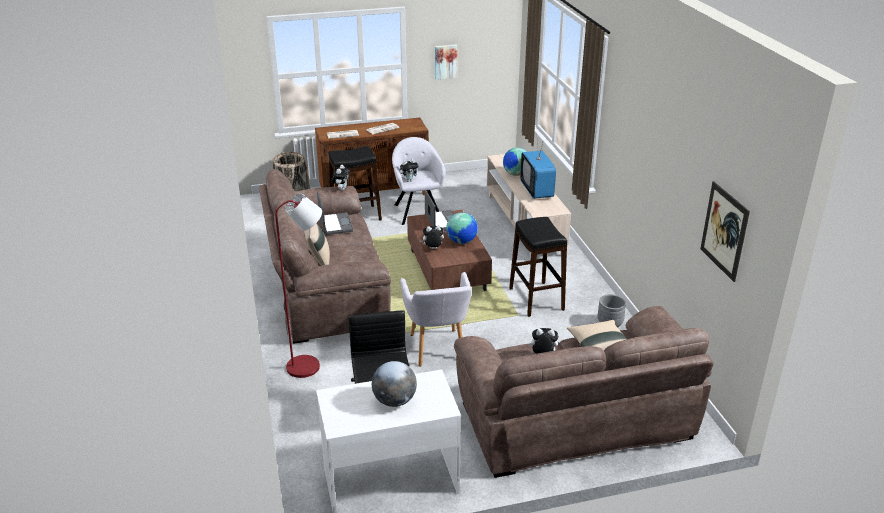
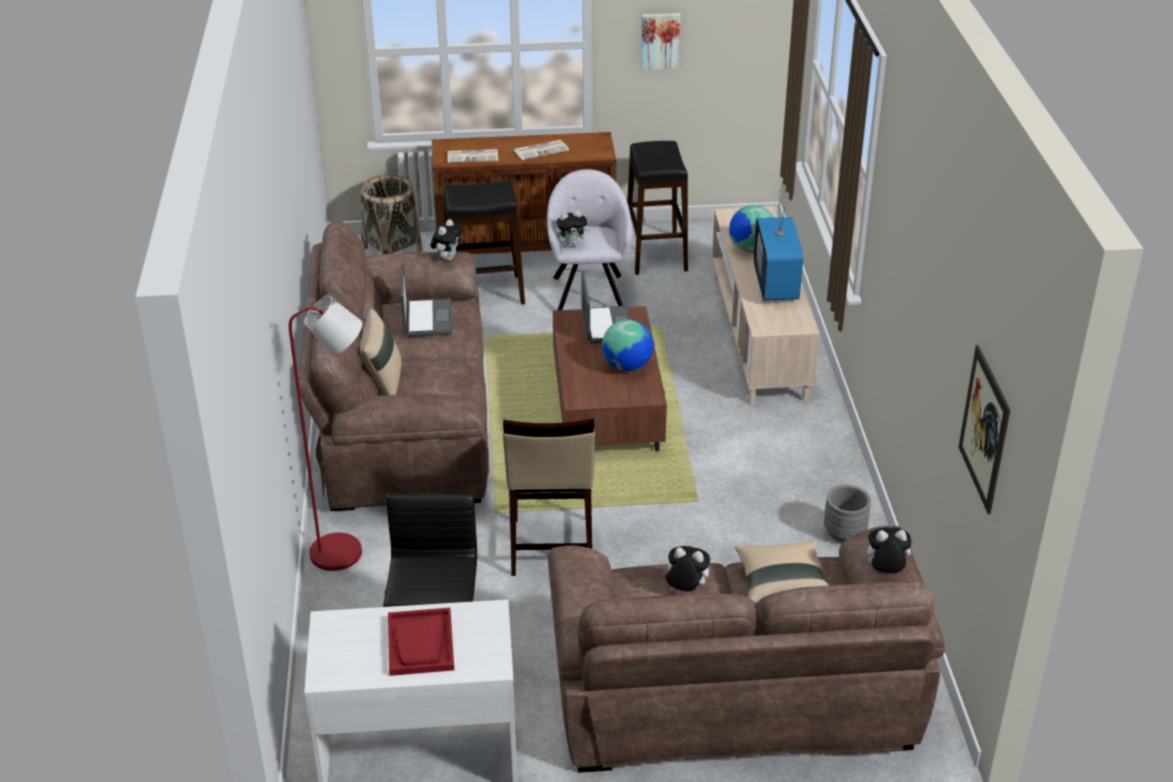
camera: 10 degrees right, 5 degrees up
(394, 401) = (421, 644): globe -> red tray
(432, 249) = (576, 376): plush toy -> plush toy (884, 572)
(437, 349) = (551, 547): grey armchair -> beige stool
(536, 299) = (736, 474): black stool -> black stool (655, 254)

